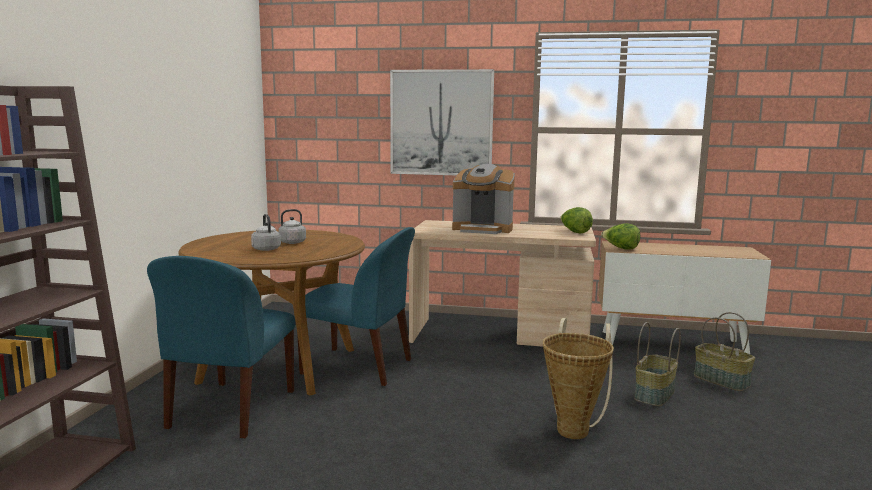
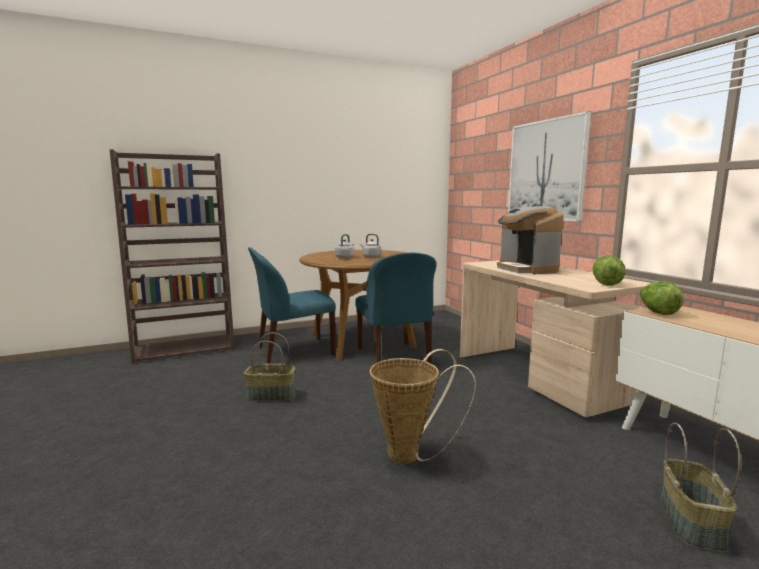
camera: 55 degrees right, 0 degrees up
(655, 395) = (555, 481): basket -> basket (270, 396)

